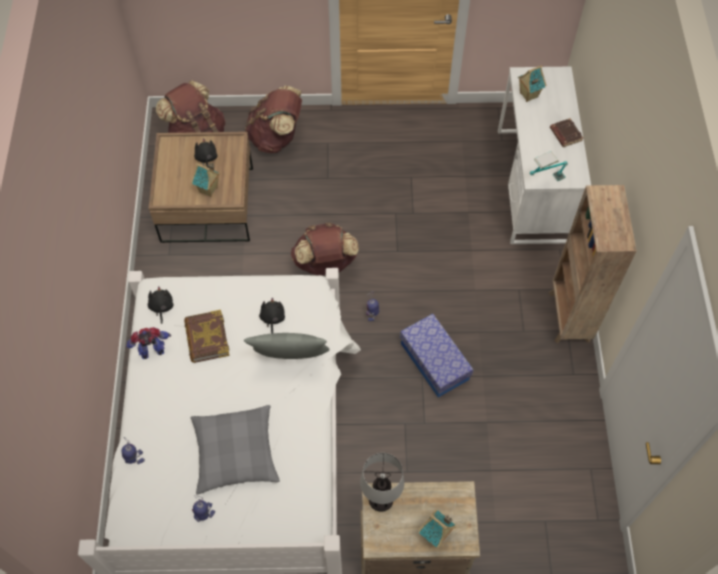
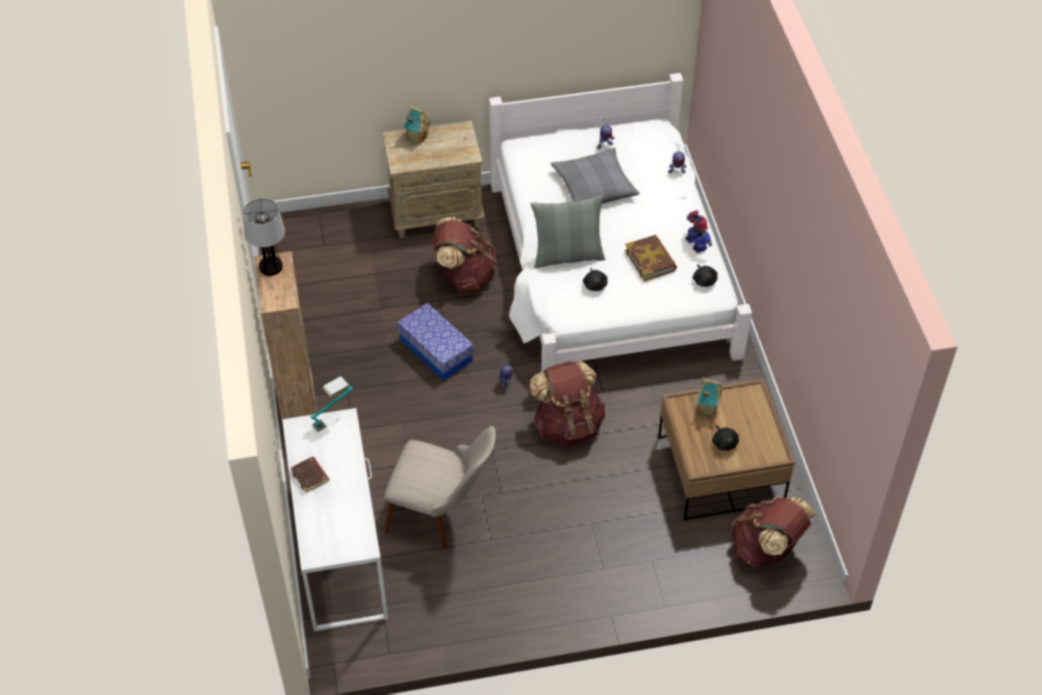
camera: 170 degrees right, 10 degrees down
(153, 351) = (696, 245): toy robot -> toy robot turned 90 degrees counterclockwise
(277, 137) = (668, 565): brown backpack -> brown backpack (465, 275)
(381, 498) = (464, 154): table lamp -> table lamp (271, 267)
(446, 201) = (443, 515): none -> beige chair
(528, 95) = (355, 520): toy house -> none

